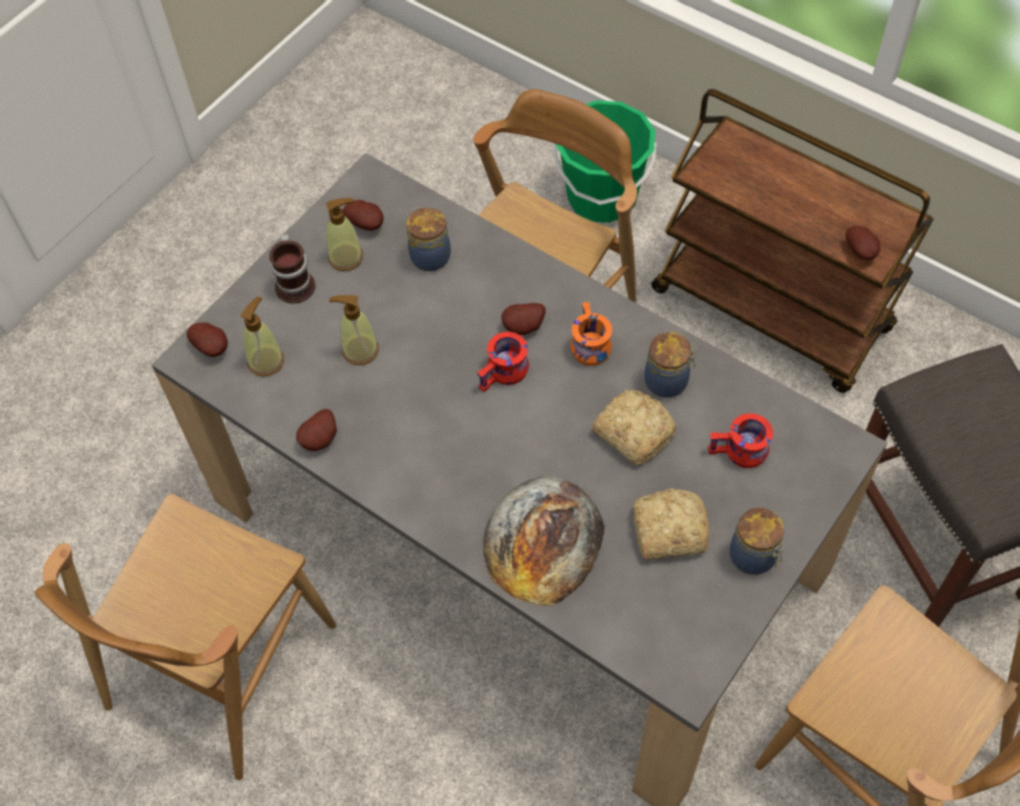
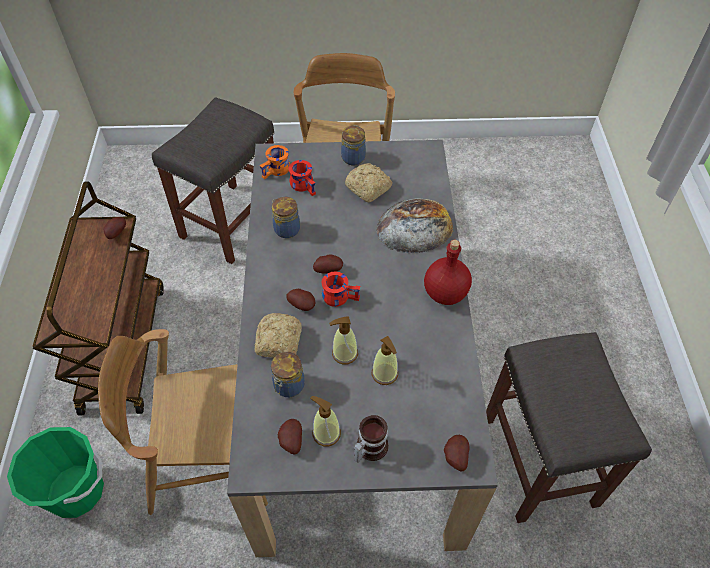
camera: 130 degrees left, 5 degrees down
(220, 666) = (540, 462): brown chair -> grey stool
(266, 361) = (435, 418): soap dispenser -> soap dispenser (344, 353)
(321, 440) = (454, 350): potato -> potato (328, 269)
(403, 492) = (446, 293): none -> red bottle
(586, 344) = (291, 272): orange mug -> orange mug (277, 171)
(633, 431) = (327, 226): bread -> bread (278, 342)

